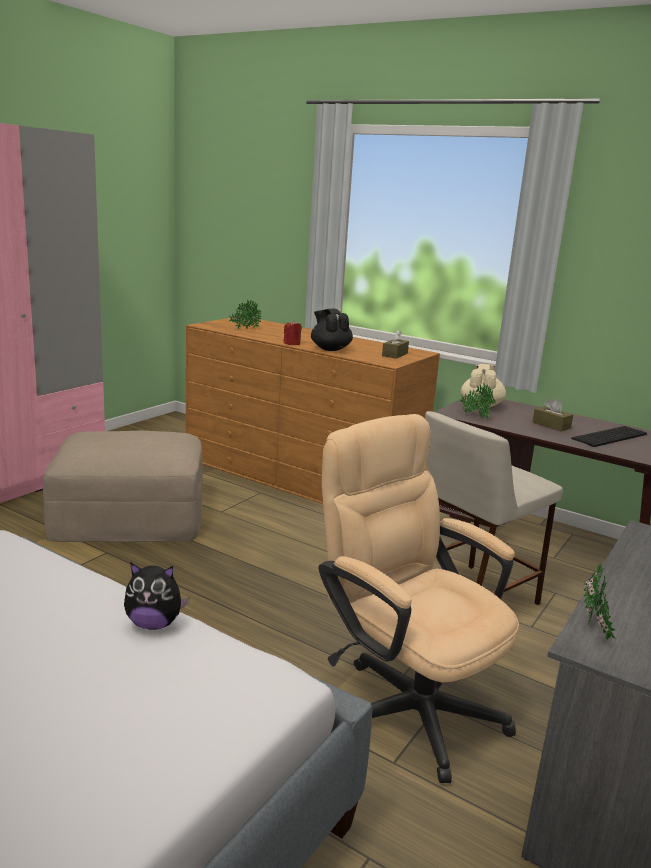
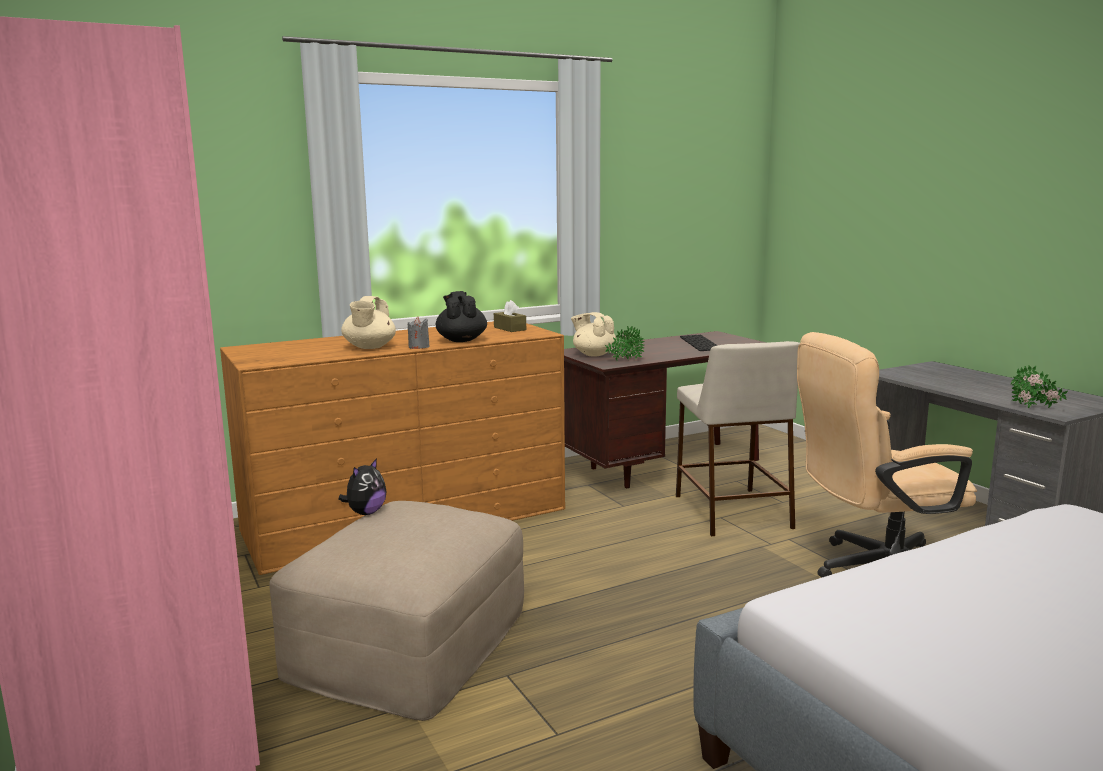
camera: 60 degrees left, 5 degrees down
(154, 624) = (996, 540): plush toy -> plush toy (365, 513)
(244, 329) = (311, 353): potted plant -> none
(276, 336) = (369, 347): none -> beige teapot
(292, 343) = (419, 347): red candle -> grey candle
(330, 349) = (461, 340): black teapot -> black teapot turned 75 degrees clockwise
(551, 425) = (663, 349): brown tissue box -> none

